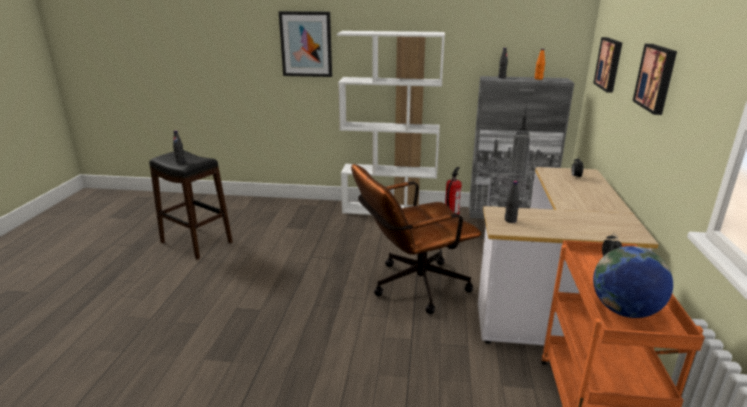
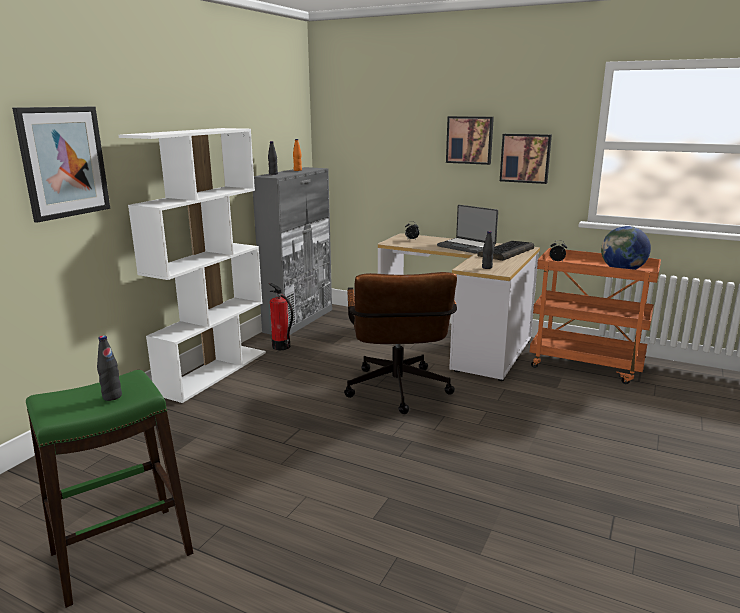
camera: 70 degrees left, 5 degrees down
(196, 242) = (121, 554): black stool -> green stool
(588, 203) = (467, 246): none -> laptop
(594, 225) = (506, 252): none -> keyboard
(610, 64) = (370, 143): picture -> picture (525, 158)

